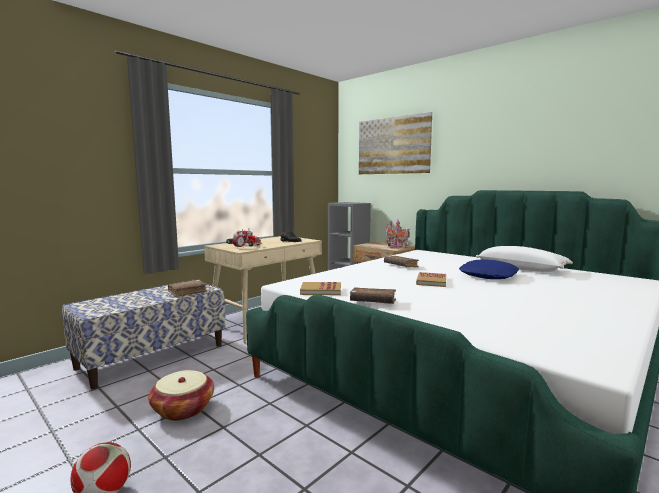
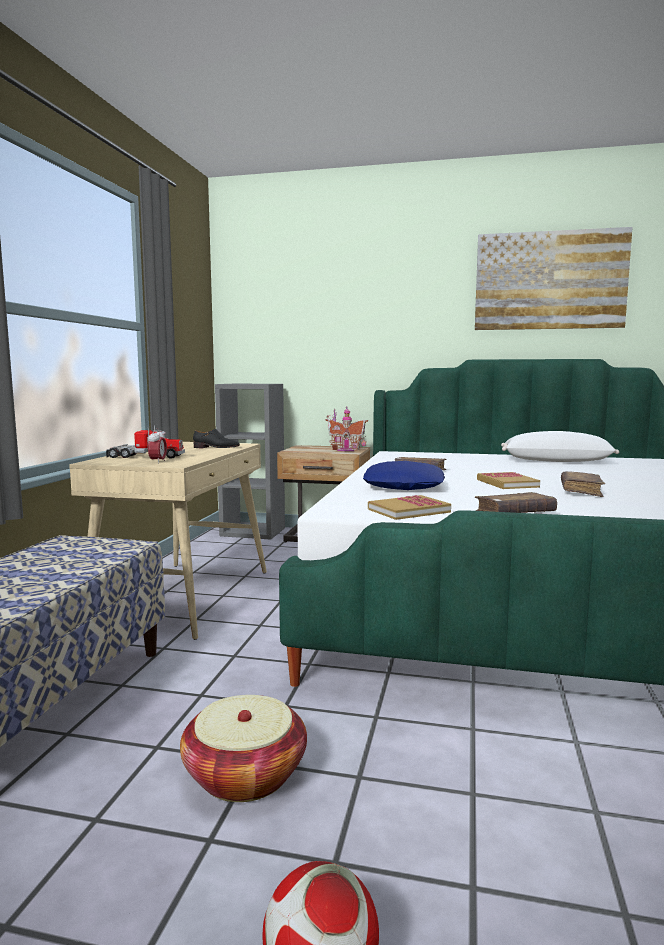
camera: 30 degrees left, 0 degrees up
(187, 292) = (99, 556): brown book -> brown book (581, 491)
(393, 145) = (320, 291): picture -> picture (550, 280)
(489, 276) = (548, 471): blue pillow -> blue pillow (404, 486)

